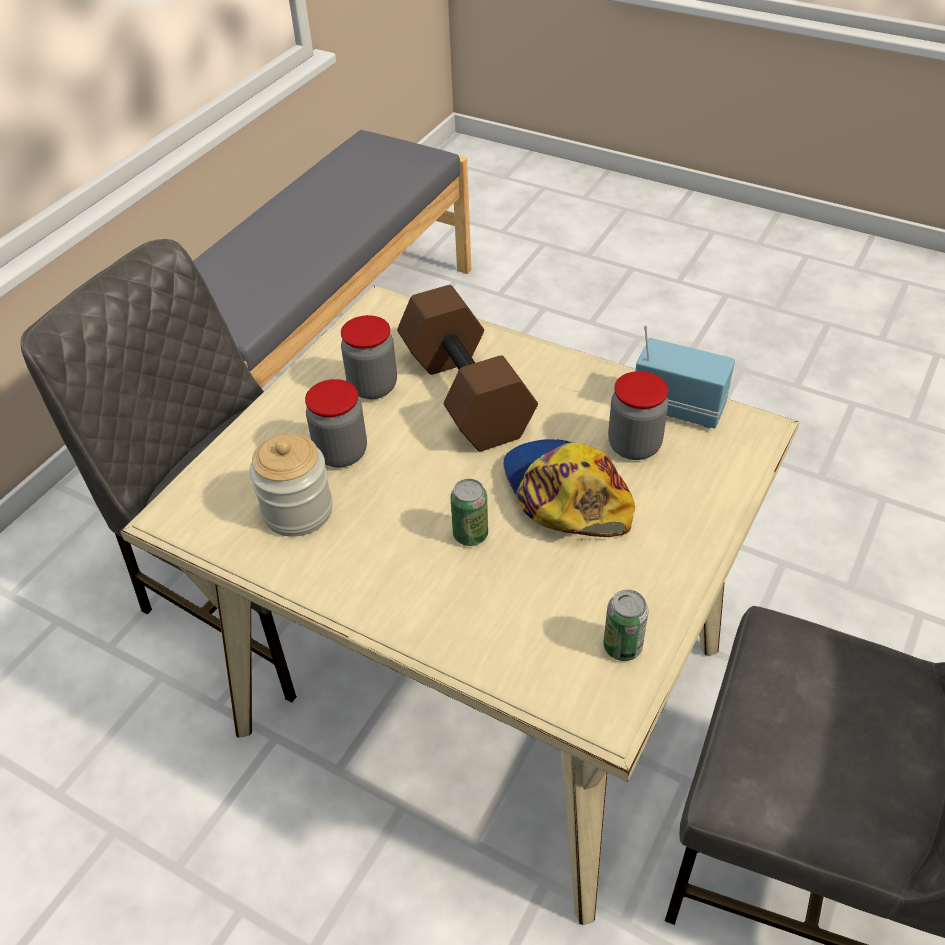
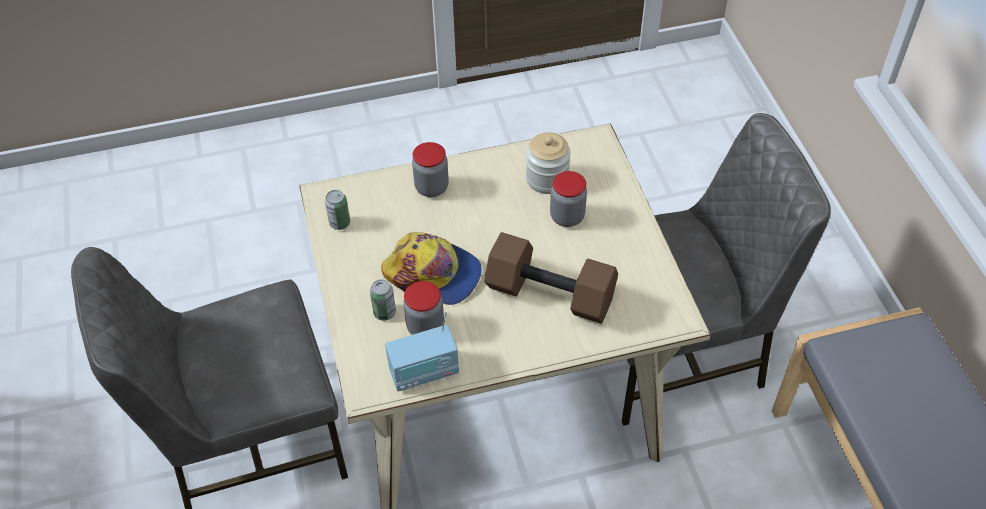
camera: 135 degrees right, 5 degrees up
(373, 387) = (604, 262): jar -> jar (431, 187)
(470, 535) = (456, 223): can -> can (384, 312)

